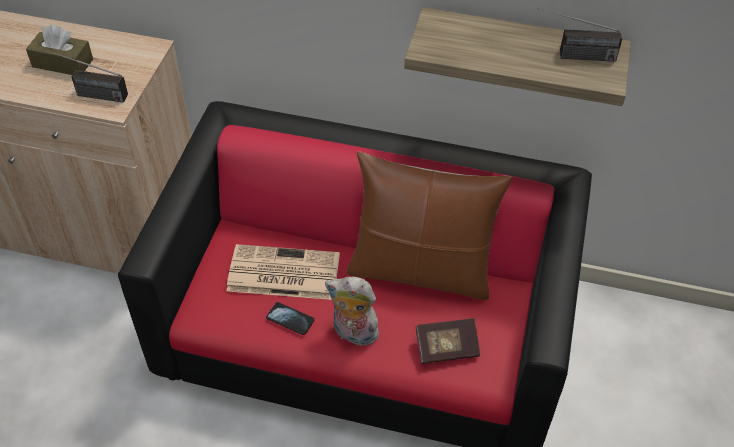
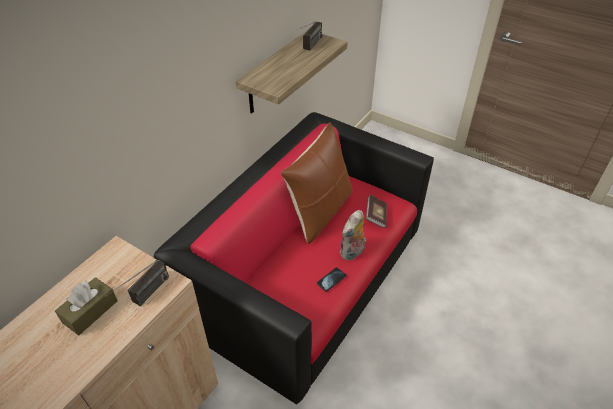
camera: 70 degrees left, 5 degrees down
(282, 273) = (294, 275): newspaper -> none

